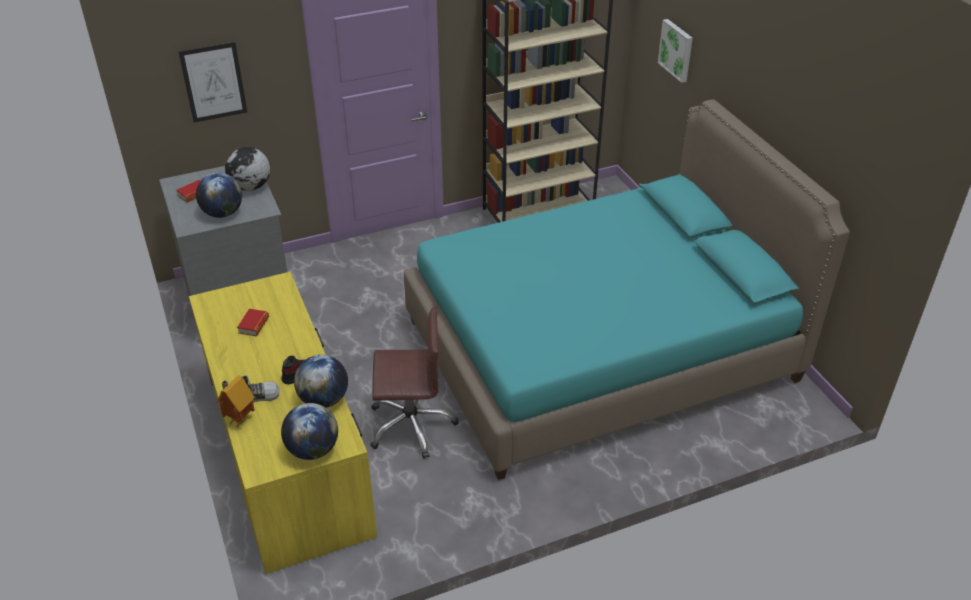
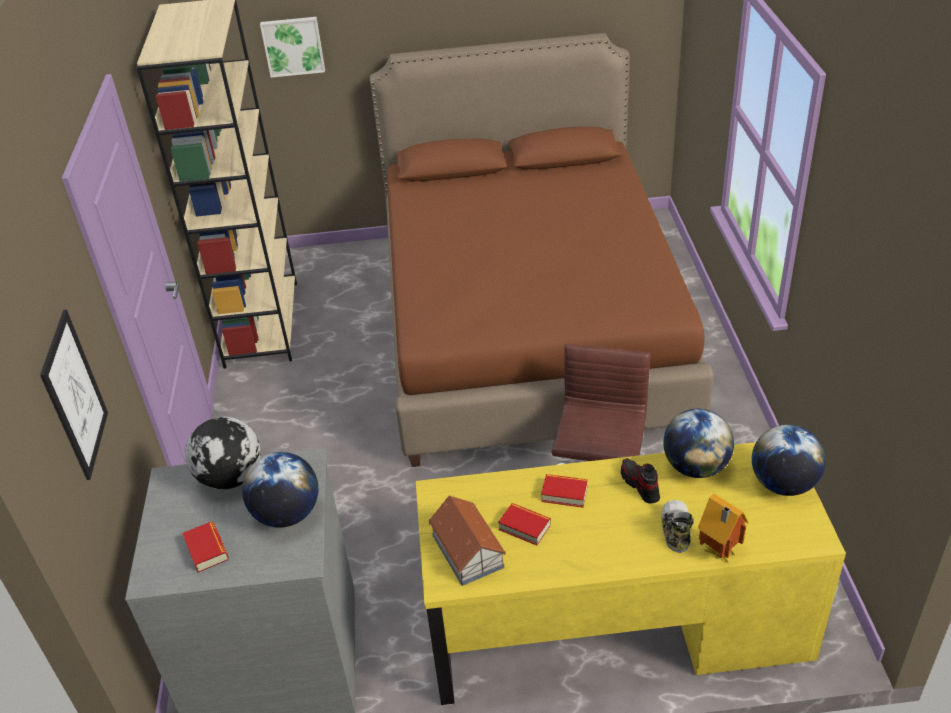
camera: 70 degrees left, 0 degrees up
(231, 305) = (468, 550): none -> toy house
(287, 338) = (564, 493): none -> book
(599, 350) = (528, 326): turquoise bed -> brown bed

